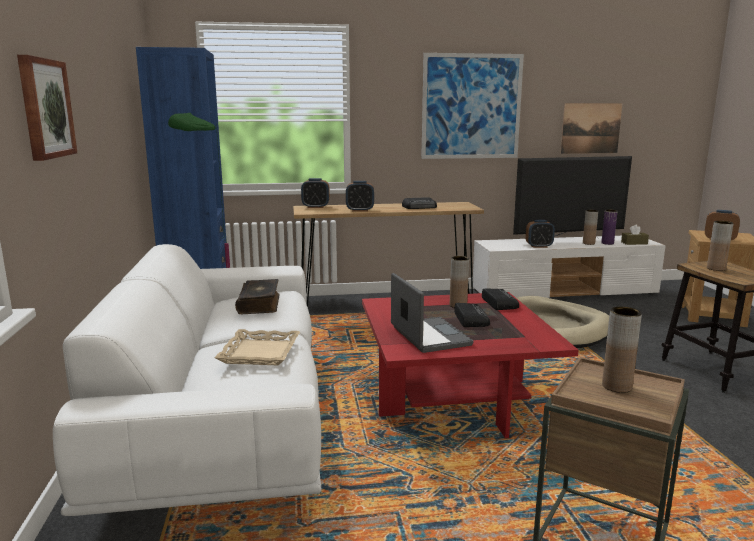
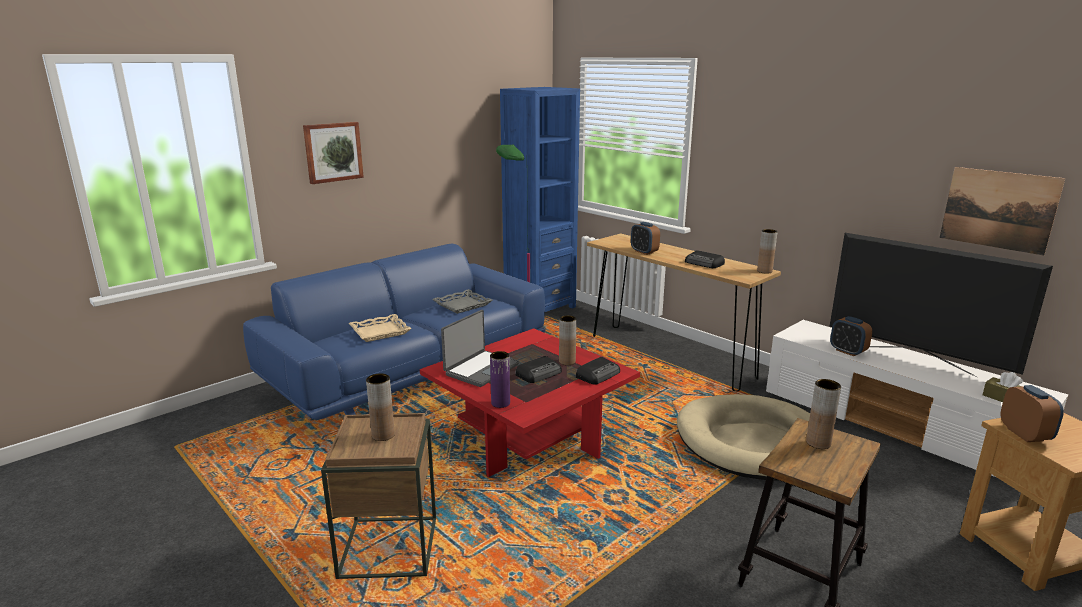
camera: 55 degrees right, 5 degrees up
(225, 420) = (410, 375): white sofa -> blue sofa
(260, 304) = (462, 305): book -> grey tray
(315, 207) = (628, 239): alarm clock -> none
(471, 107) = (818, 157): picture -> none
(588, 243) = (930, 373): brown vase -> brown vase (764, 271)
(607, 243) = (959, 383): purple vase -> purple vase (500, 403)

